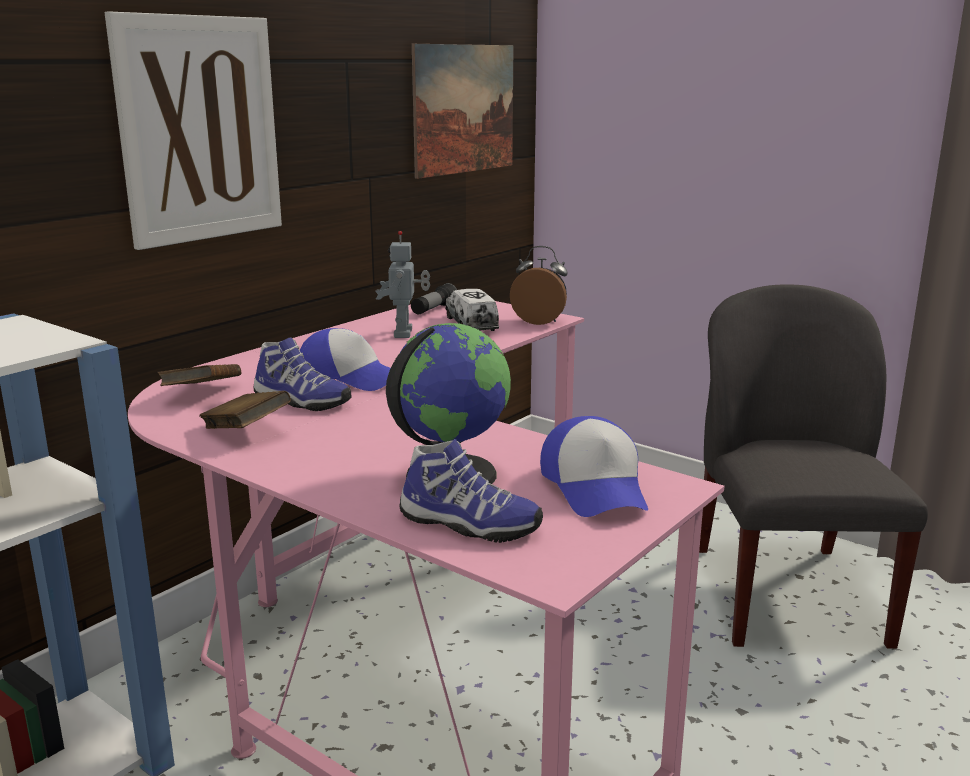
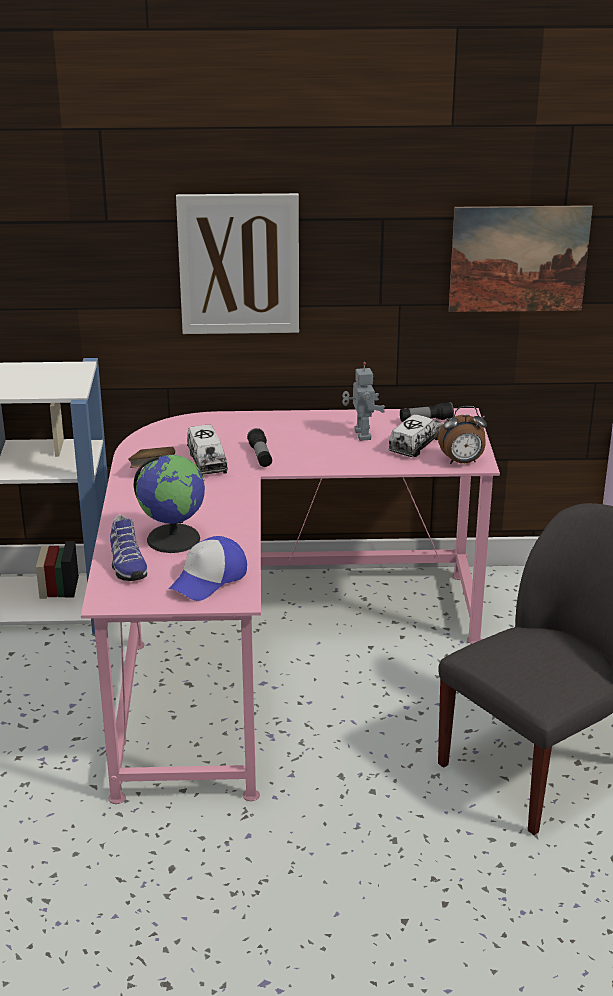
camera: 50 degrees right, 10 degrees up
(202, 394) = (180, 434): brown book -> none
(300, 402) = (207, 462): shoe -> toy truck
(349, 377) = (260, 456): cap -> flashlight
(405, 333) = (361, 435): toy robot -> toy robot turned 120 degrees clockwise
(540, 321) = (462, 462): alarm clock -> alarm clock turned 105 degrees clockwise

